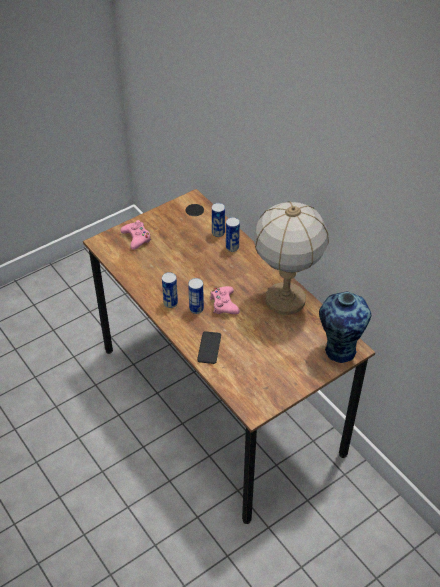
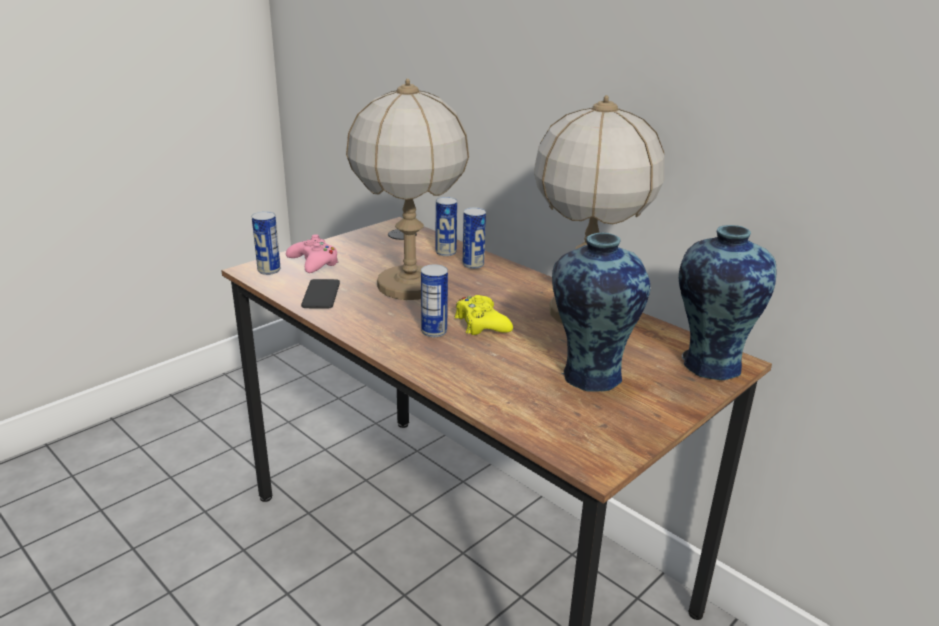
camera: 10 degrees left, 20 degrees down
(170, 303) = (385, 327): can -> can (269, 270)
(189, 266) = (409, 286): none -> table lamp
(209, 348) = (472, 378): phone -> phone (321, 294)
(224, 304) = (481, 324): pink game controller -> yellow game controller
(270, 352) = (588, 376): none -> vase

